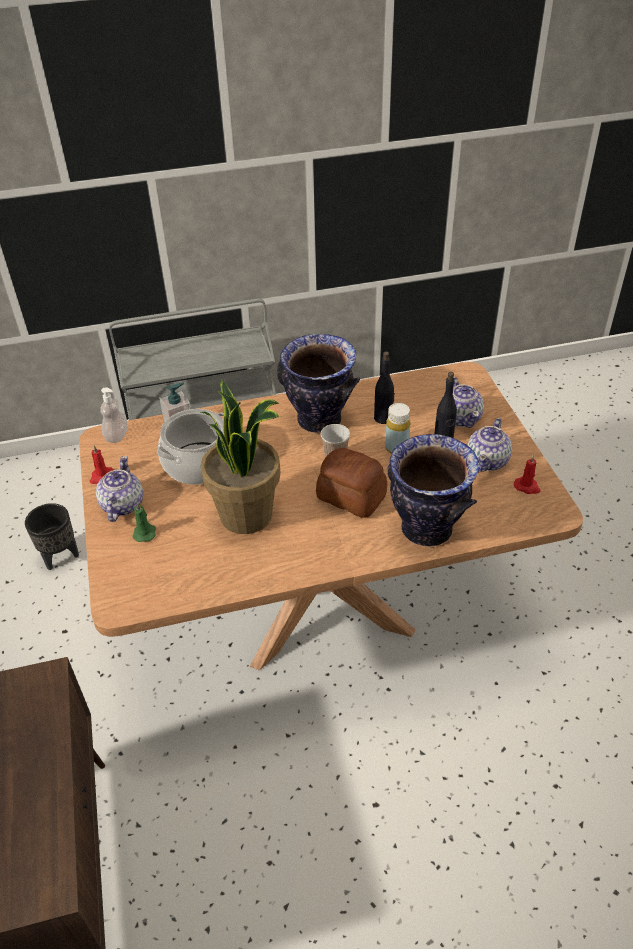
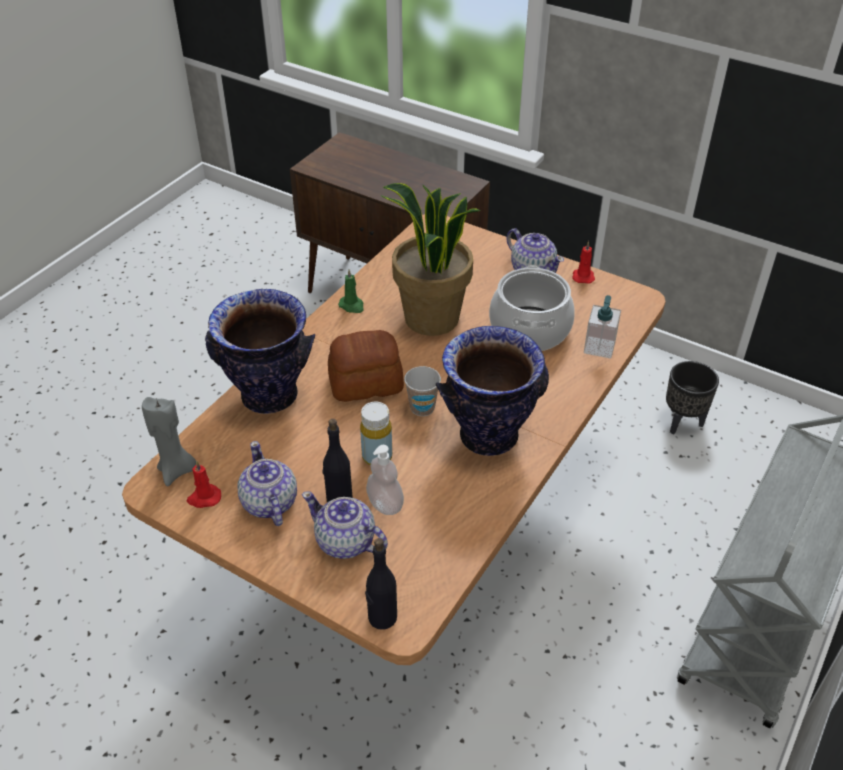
camera: 135 degrees right, 0 degrees up
(117, 436) = (631, 308): soap dispenser -> soap dispenser (385, 504)
(145, 532) = (486, 265): green candle -> green candle (352, 306)
(383, 418) = (429, 483): black bottle -> black bottle (382, 617)
(534, 515) = (177, 470): none -> grey candle

